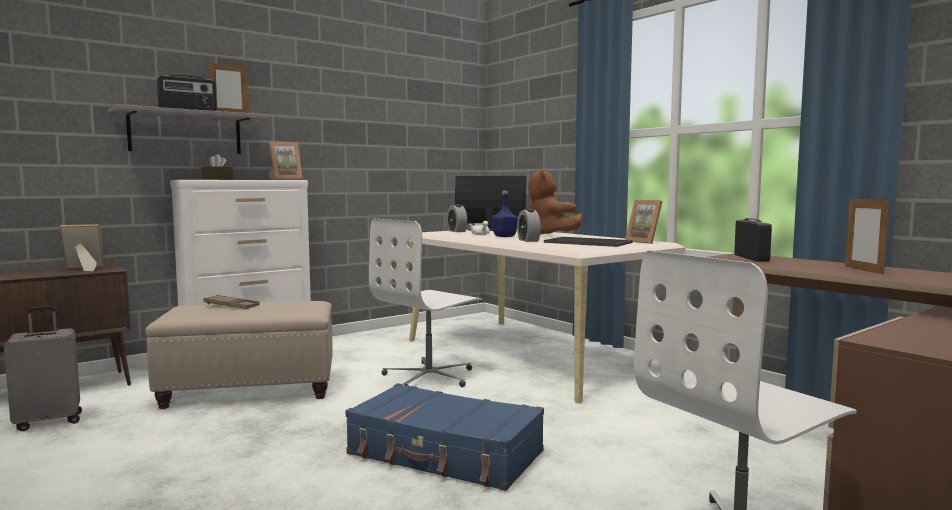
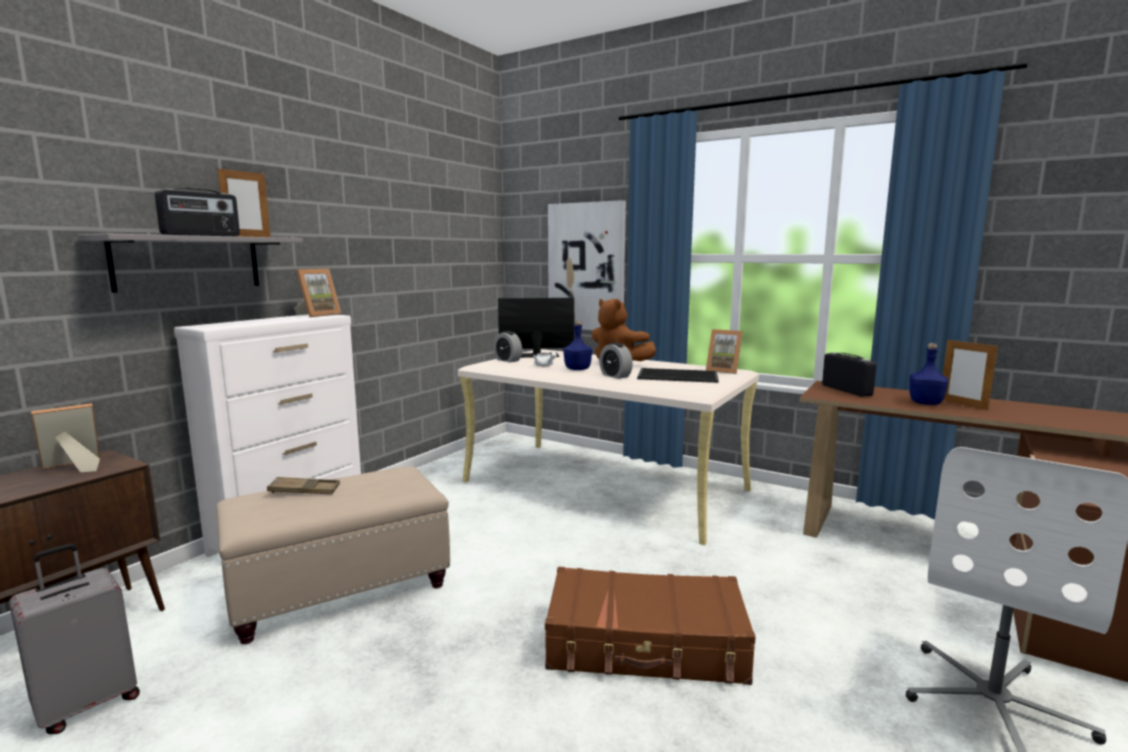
camera: 20 degrees left, 5 degrees up
(218, 179) = (240, 322): brown tissue box -> none
(430, 376) = (531, 532): white office chair -> none
(445, 454) = (646, 644): blue suitcase -> brown suitcase
(548, 149) = (586, 267): none -> picture
(819, 267) = (925, 403): none -> blue bottle

